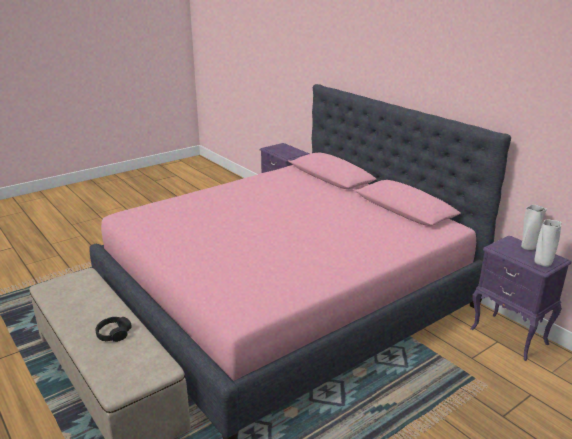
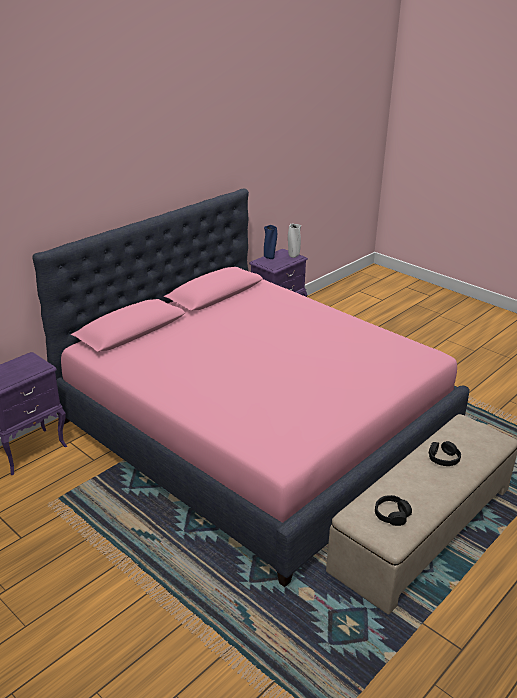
camera: 100 degrees left, 5 degrees up
(70, 290) = (391, 515): none -> black headphones
(528, 247) = (269, 257): white vase -> blue vase

